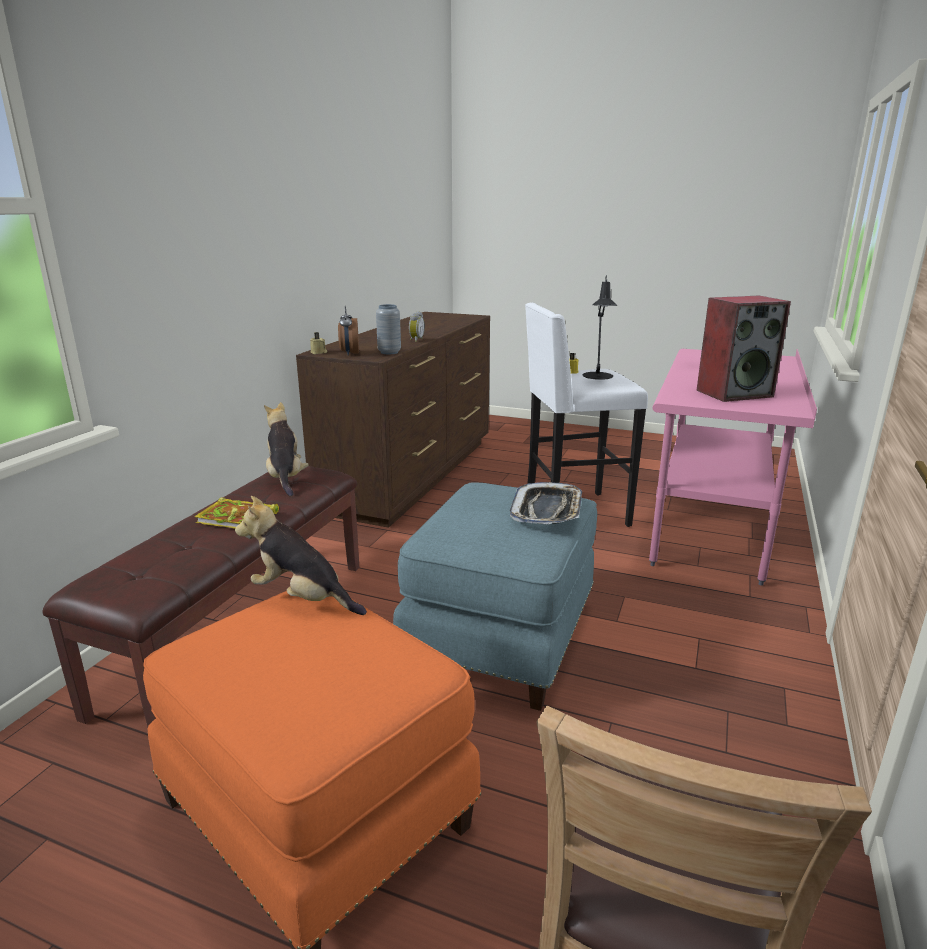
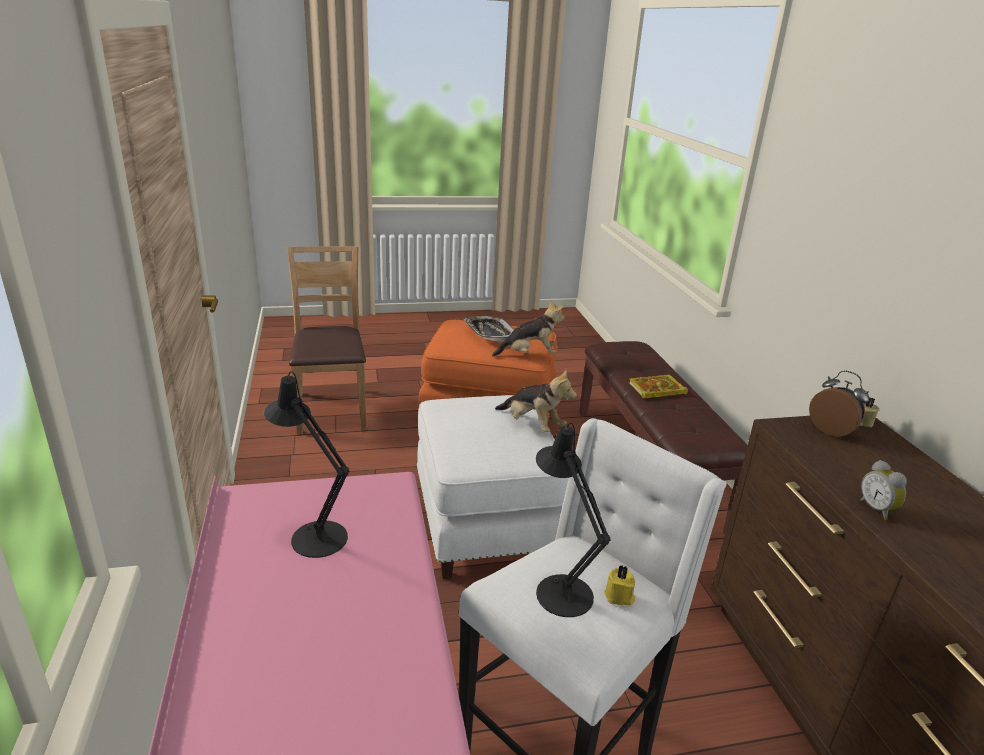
camera: 145 degrees right, 5 degrees up
(286, 478) = (706, 429): plush toy -> plush toy (532, 424)
(389, 352) = (805, 448): grey vase -> none
(502, 637) = (483, 522): blue ottoman -> white ottoman
(547, 510) = (462, 436): tray -> tray (489, 332)
(734, 393) = (314, 535): speaker -> black table lamp

